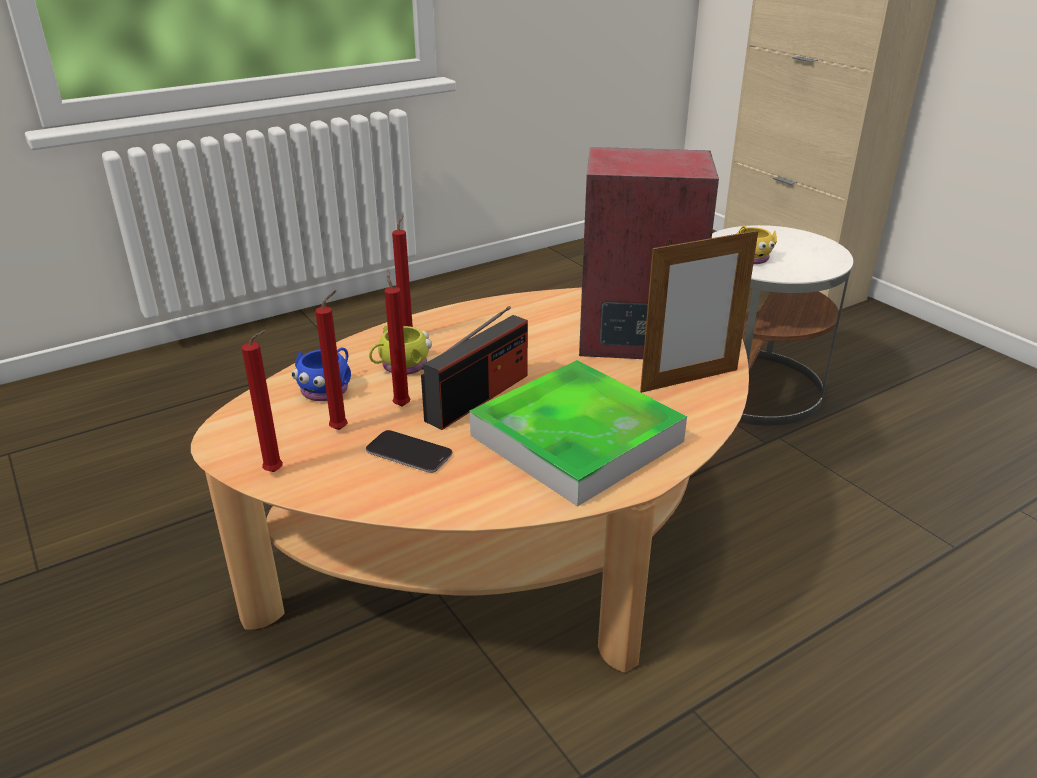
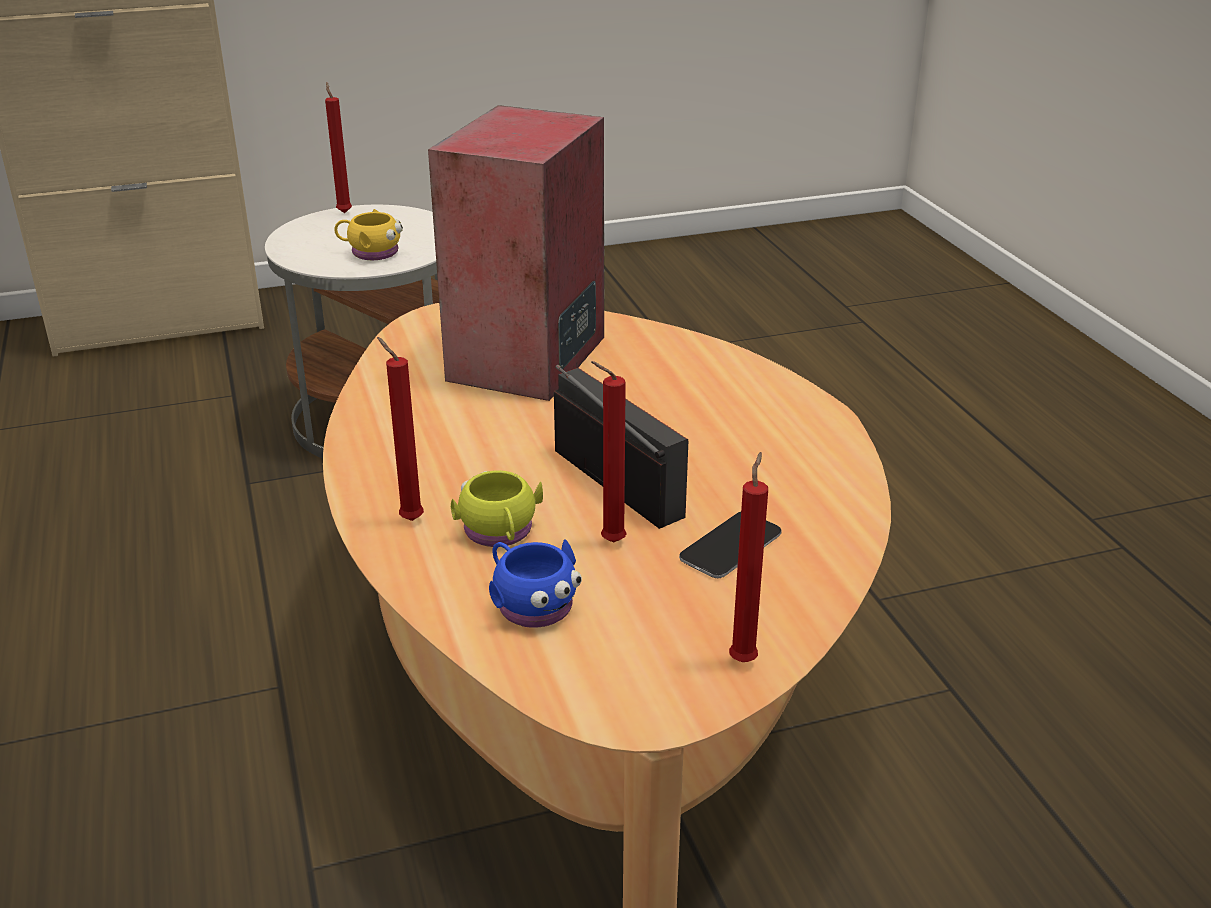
camera: 75 degrees left, 0 degrees up
(342, 428) = (651, 596): red candle -> red candle (344, 212)
(576, 438) = (736, 433): tray -> none
(689, 380) = (642, 349): picture frame -> none

